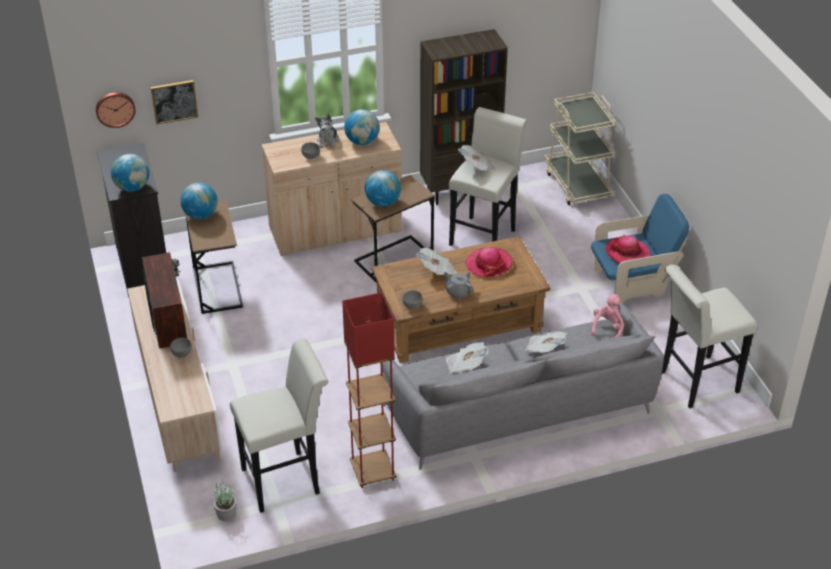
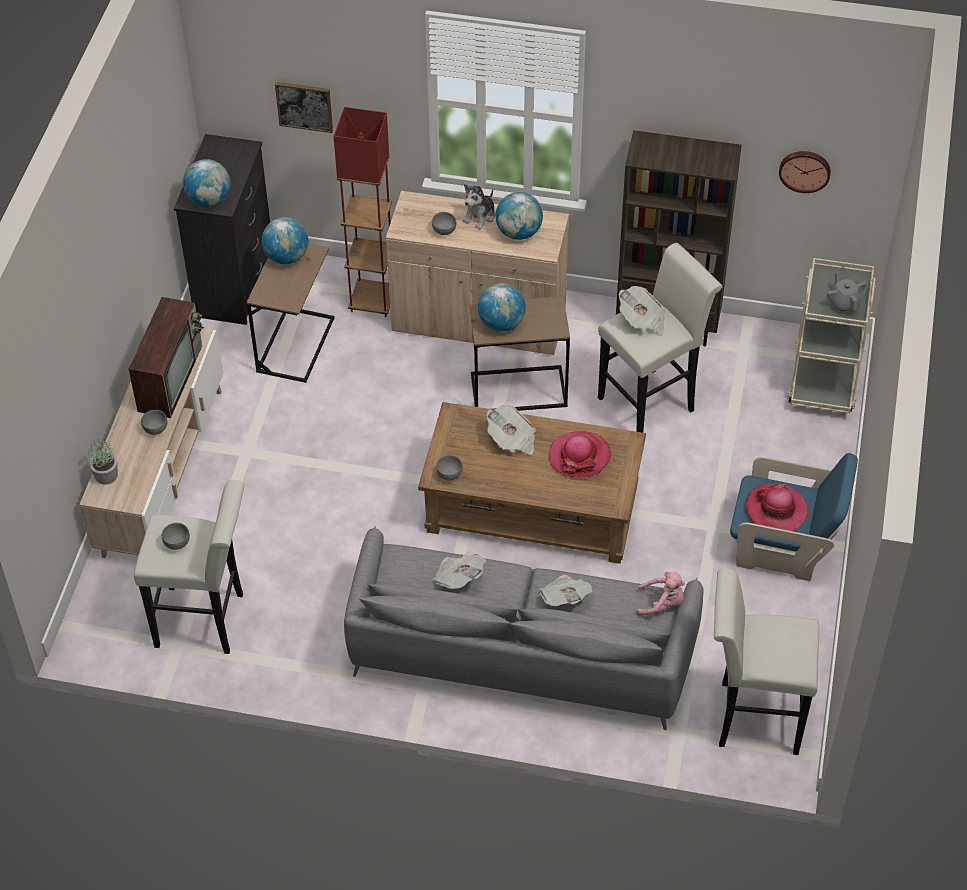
camera: 30 degrees right, 10 degrees up
(115, 108) = (231, 93): wall clock -> wall clock (805, 170)
(226, 513) = (120, 631): potted plant -> potted plant (106, 475)
(268, 409) = (177, 543): none -> grey bowl
(372, 472) = (301, 655): red floor lamp -> red floor lamp (372, 301)
(458, 292) = (514, 480): grey teapot -> grey teapot (843, 303)
(607, 328) = (662, 603): pink plush toy -> pink plush toy turned 45 degrees clockwise

